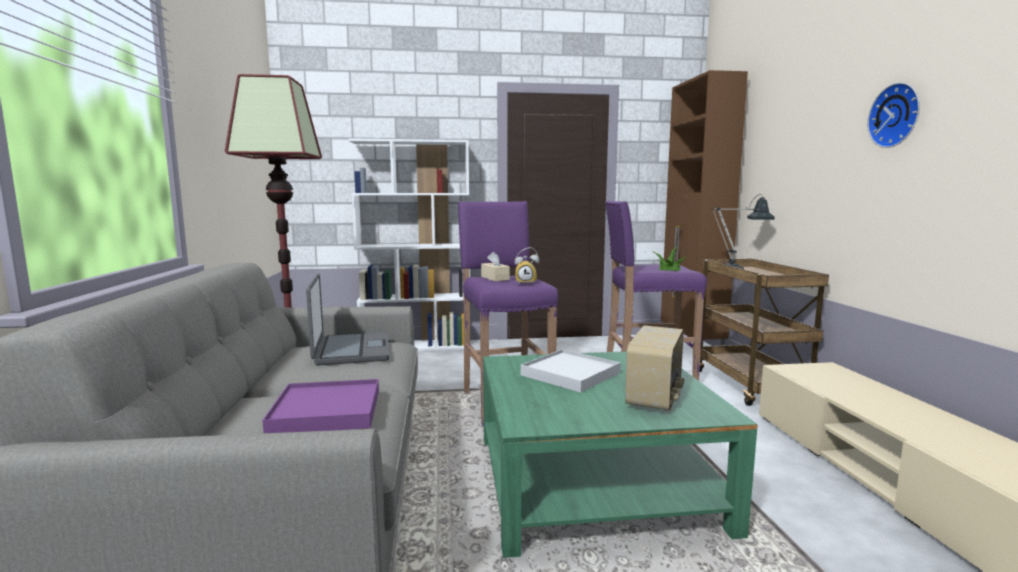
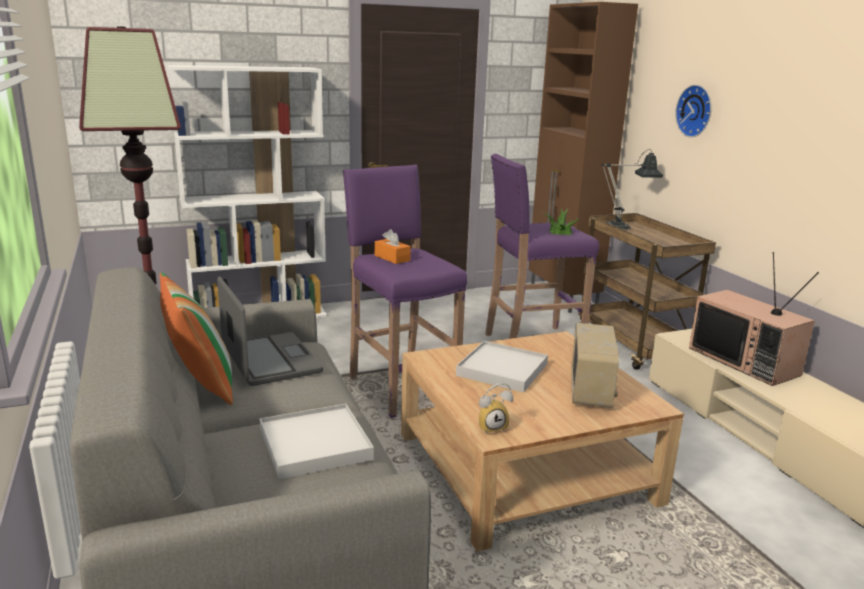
camera: 15 degrees left, 10 degrees up
(278, 362) = (200, 384): none -> pillow
(327, 411) = (315, 445): purple tray -> white tray
(495, 278) = (392, 258): beige tissue box -> orange tissue box
(526, 283) = (432, 266): alarm clock -> alarm clock (492, 427)
(593, 482) = (524, 468): green coffee table -> beige coffee table
(863, 393) = (746, 361): none -> television
(897, 115) = (791, 99): wall clock -> wall clock (696, 111)

